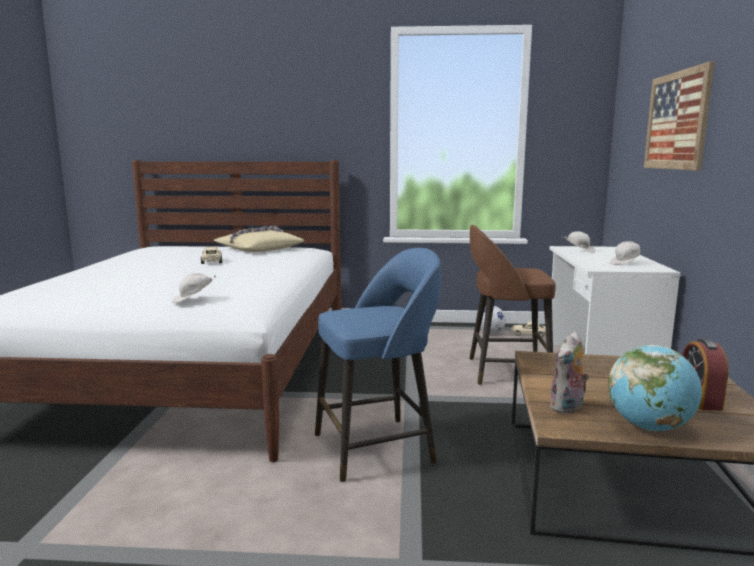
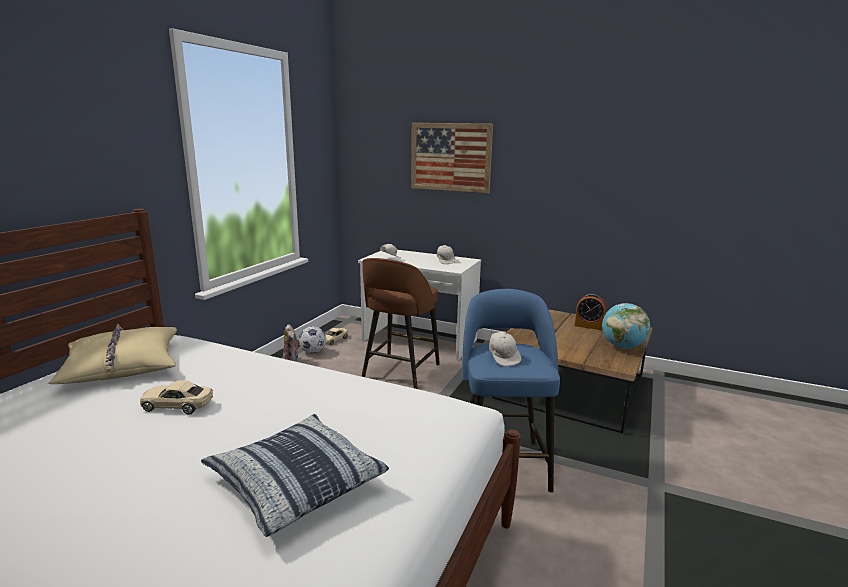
camera: 70 degrees left, 5 degrees up
(129, 286) = (295, 482): none -> pillow
(193, 300) = (417, 433): white cap -> white cap (503, 358)
(567, 408) = (596, 357): plush toy -> plush toy (292, 360)

